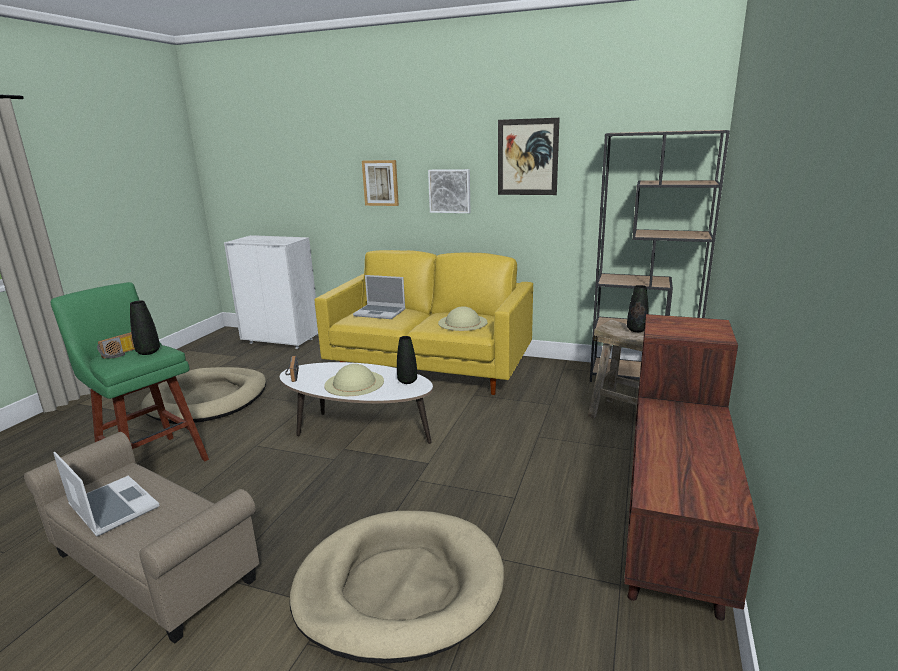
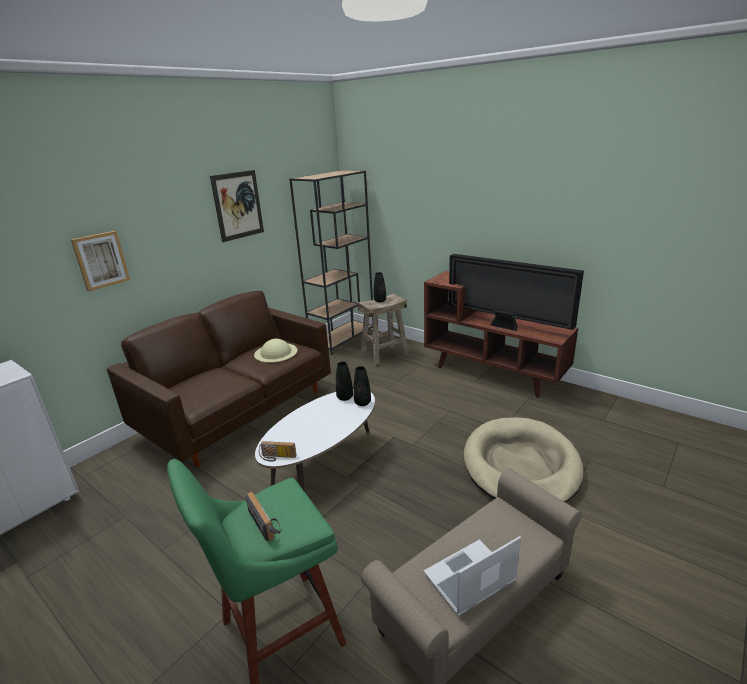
camera: 70 degrees left, 5 degrees up
(148, 352) = (281, 500): black vase -> black vase (362, 403)
(208, 399) = (141, 588): beige dog bed -> none
(354, 383) = (327, 422): beige hat -> none
(380, 312) = (199, 385): laptop -> none
(429, 368) = (239, 413): yellow sofa -> brown sofa
(450, 191) = (180, 249): picture -> none
(660, 439) = (506, 327): none -> television

